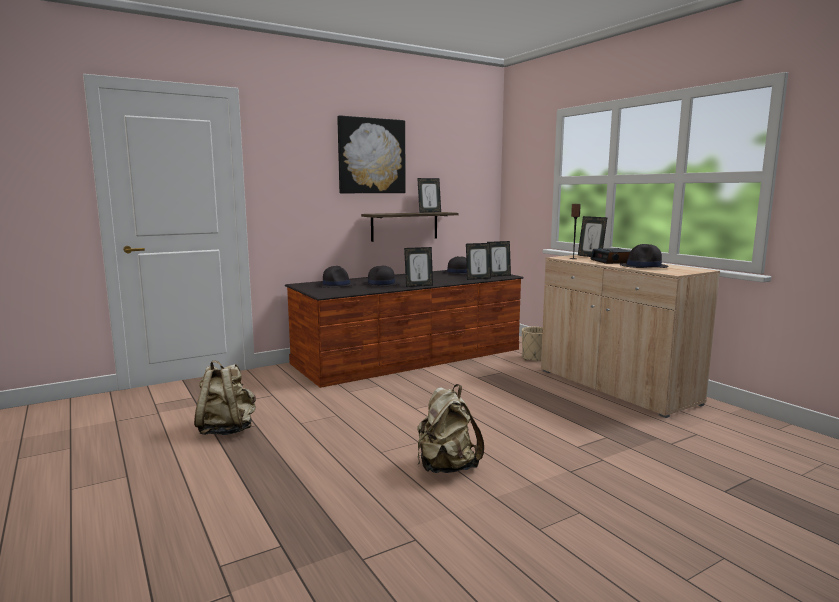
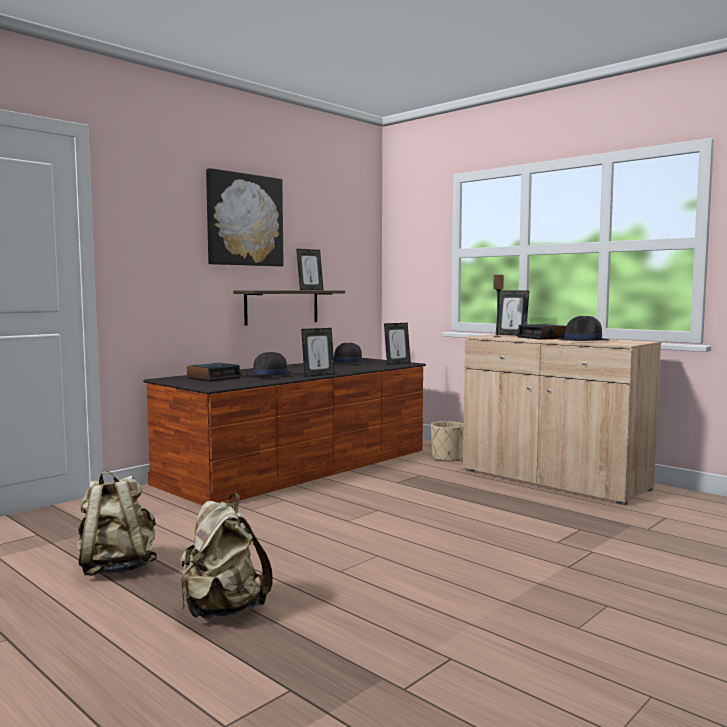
camera: 15 degrees left, 5 degrees down
(336, 285) = (214, 377): black hat -> alarm clock
(446, 467) = (430, 578): beige backpack -> beige backpack (222, 610)
(478, 278) = (378, 367): picture frame -> none

